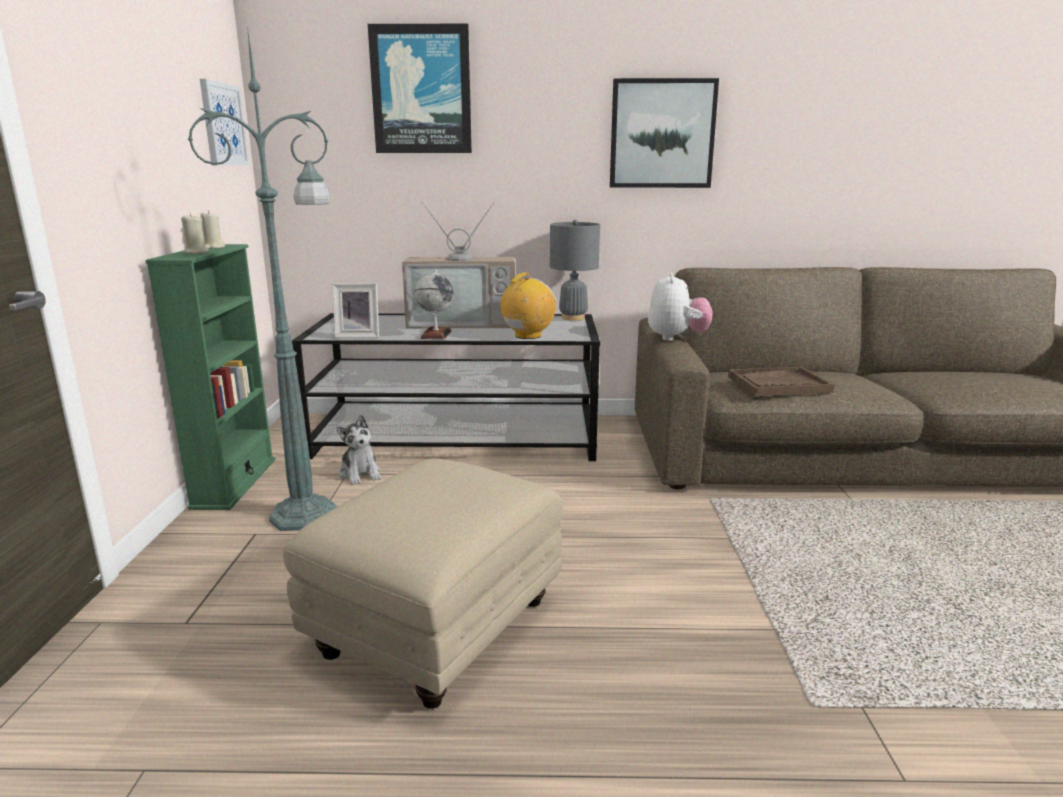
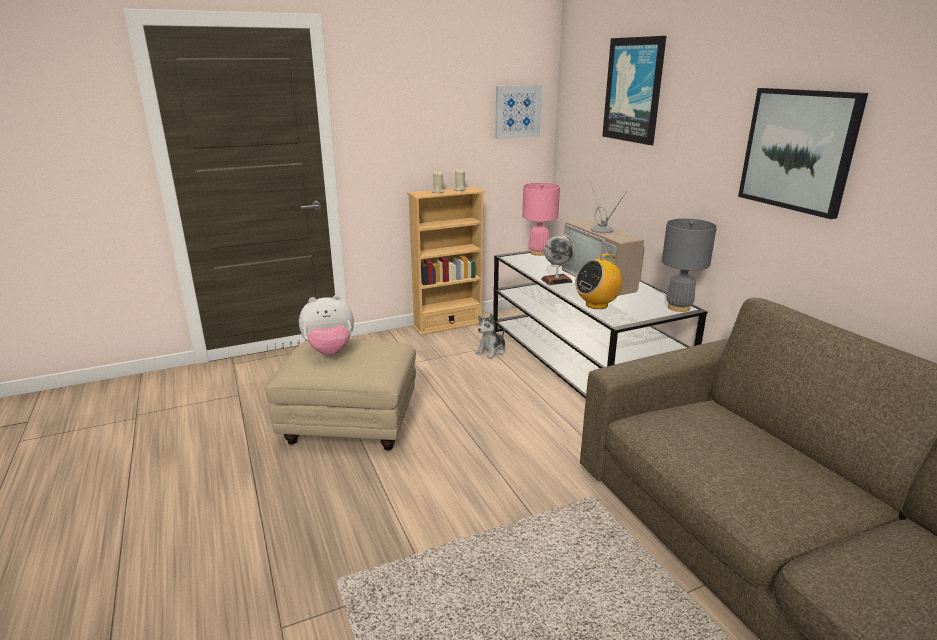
camera: 65 degrees right, 5 degrees up
(234, 483) = (448, 325): green bookcase -> beige bookcase
(308, 514) = (432, 354): green floor lamp -> none
(329, 325) = (538, 253): none -> pink table lamp
(358, 336) = (526, 265): picture frame -> none
(527, 336) = (597, 305): radio -> radio turned 135 degrees clockwise
(677, 338) = (683, 357): plush toy -> plush toy (330, 352)
(778, 384) = (695, 441): brown tray -> none

